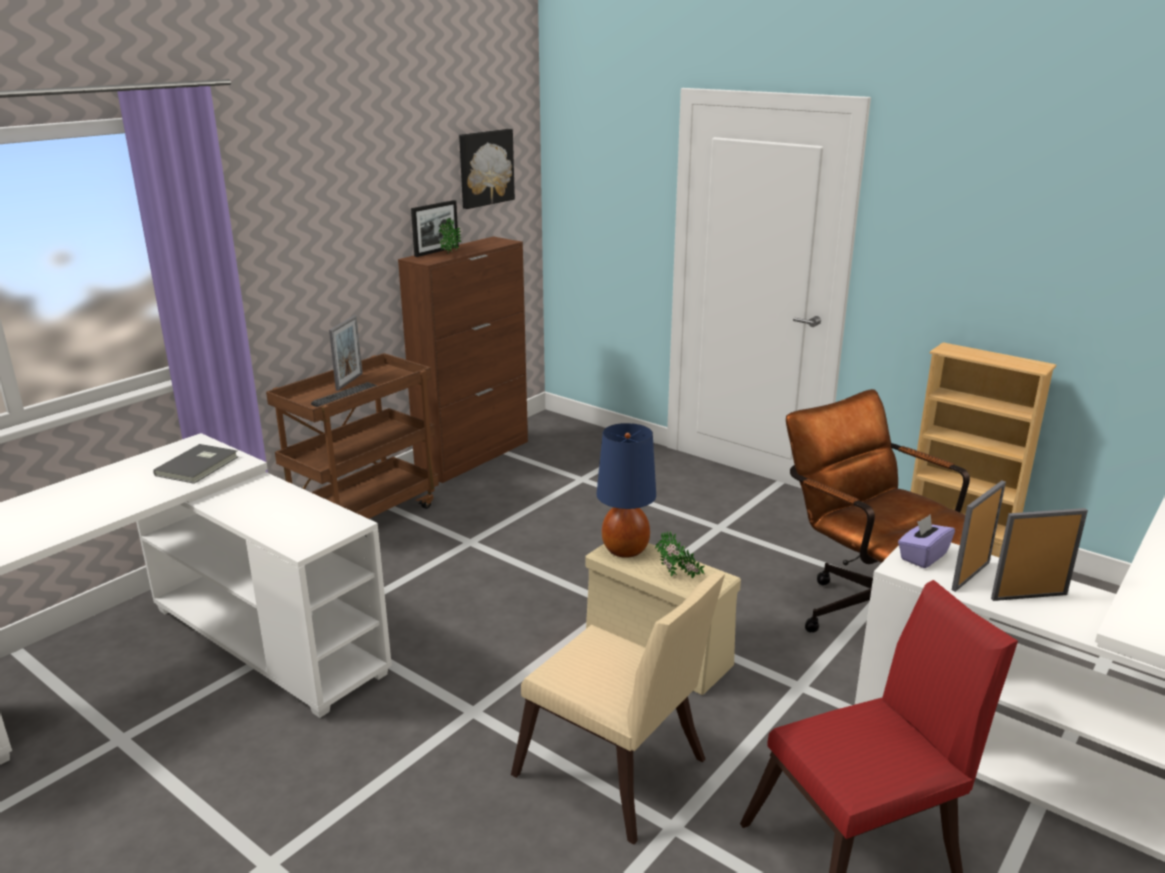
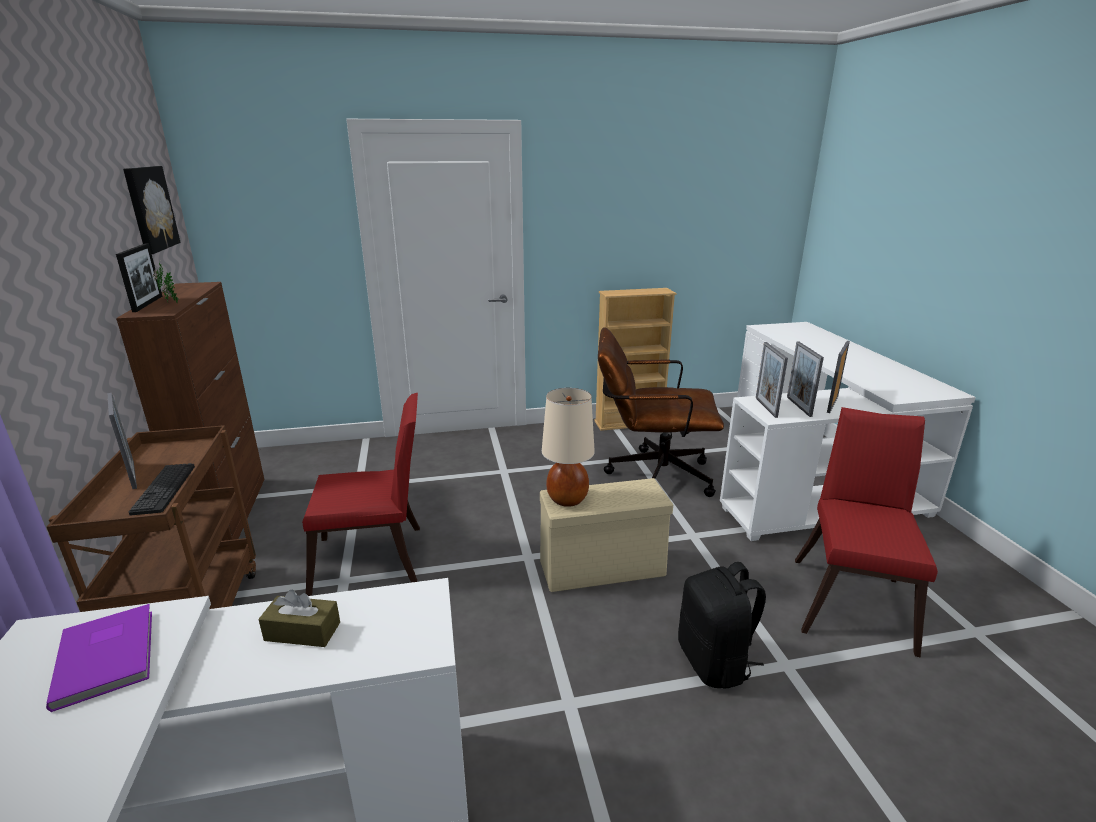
camera: 50 degrees left, 0 degrees up
(199, 466) = (109, 655): grey book -> purple book
(276, 505) = (302, 631): none -> brown tissue box
(508, 541) = (376, 561): none -> red chair
(618, 776) = (715, 662): beige chair -> black backpack
(626, 550) = (567, 499): blue table lamp -> beige table lamp
(678, 577) = (628, 497): potted plant -> none
(922, 556) = (766, 407): purple tissue box -> picture frame

